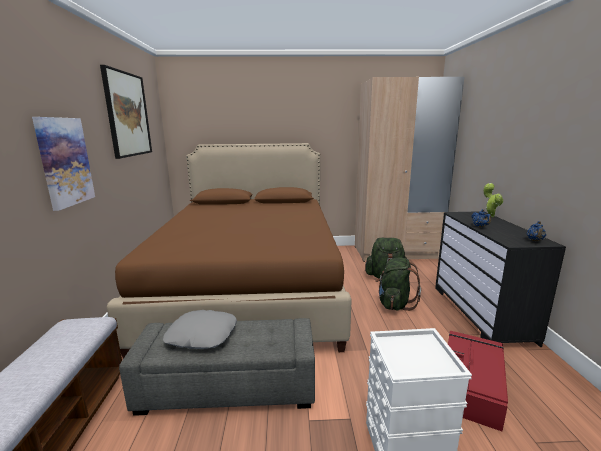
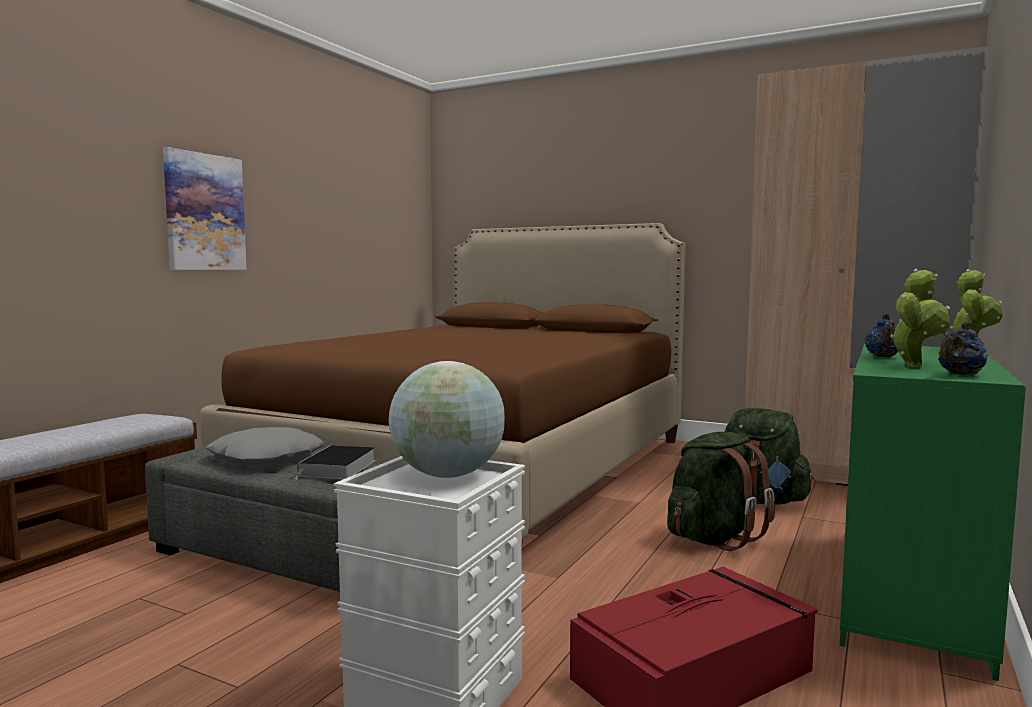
camera: 30 degrees right, 10 degrees down
(127, 114) = (345, 171): picture -> none
(260, 332) = (337, 468): none -> book
(411, 346) = (448, 475): none -> globe
(481, 313) = (913, 594): black dresser -> green dresser
(505, 234) = (914, 365): none -> potted plant

